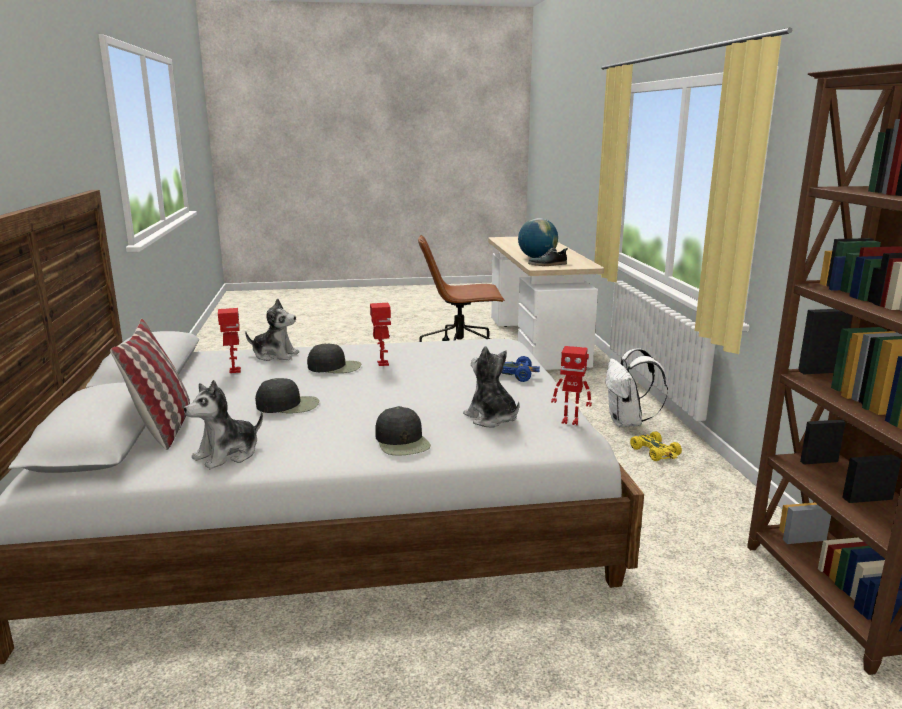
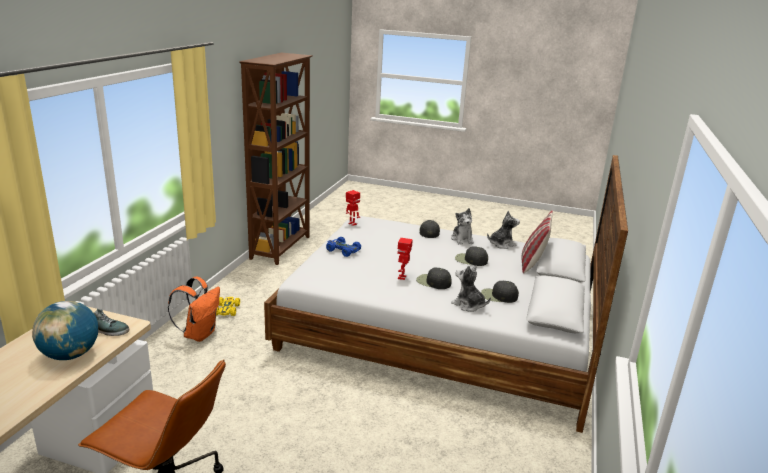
camera: 155 degrees left, 5 degrees up
(234, 371) = (498, 296): toy robot -> black cap
(491, 418) = (384, 229): plush toy -> plush toy (462, 239)
(627, 423) = (199, 334): white backpack -> orange backpack

